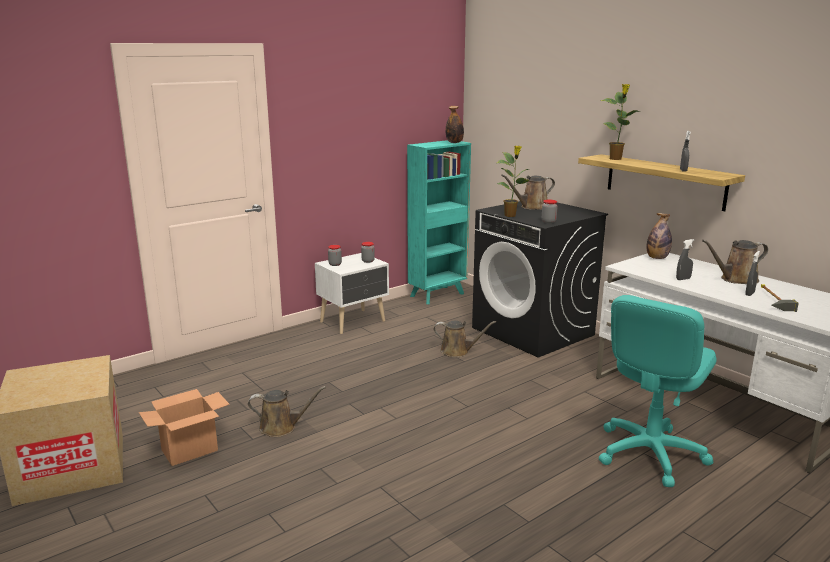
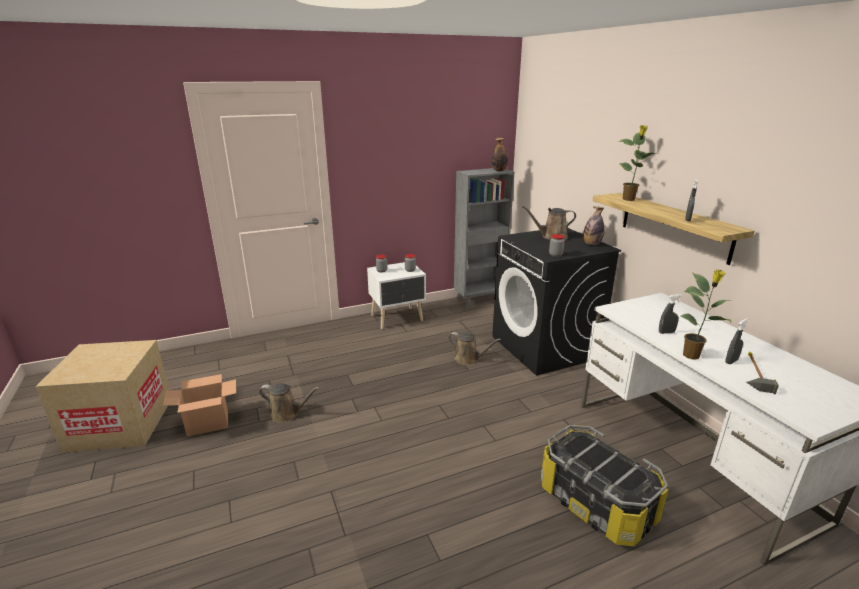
camera: 15 degrees right, 5 degrees up
(438, 295) = (479, 300): turquoise bookcase -> grey bookcase
(511, 215) = (525, 245): potted plant -> potted plant (692, 355)
(649, 453) = (595, 504): turquoise office chair -> storage box
(657, 258) = (654, 302): bottle -> bottle (591, 244)
(736, 279) = (725, 340): brown watering can -> none

